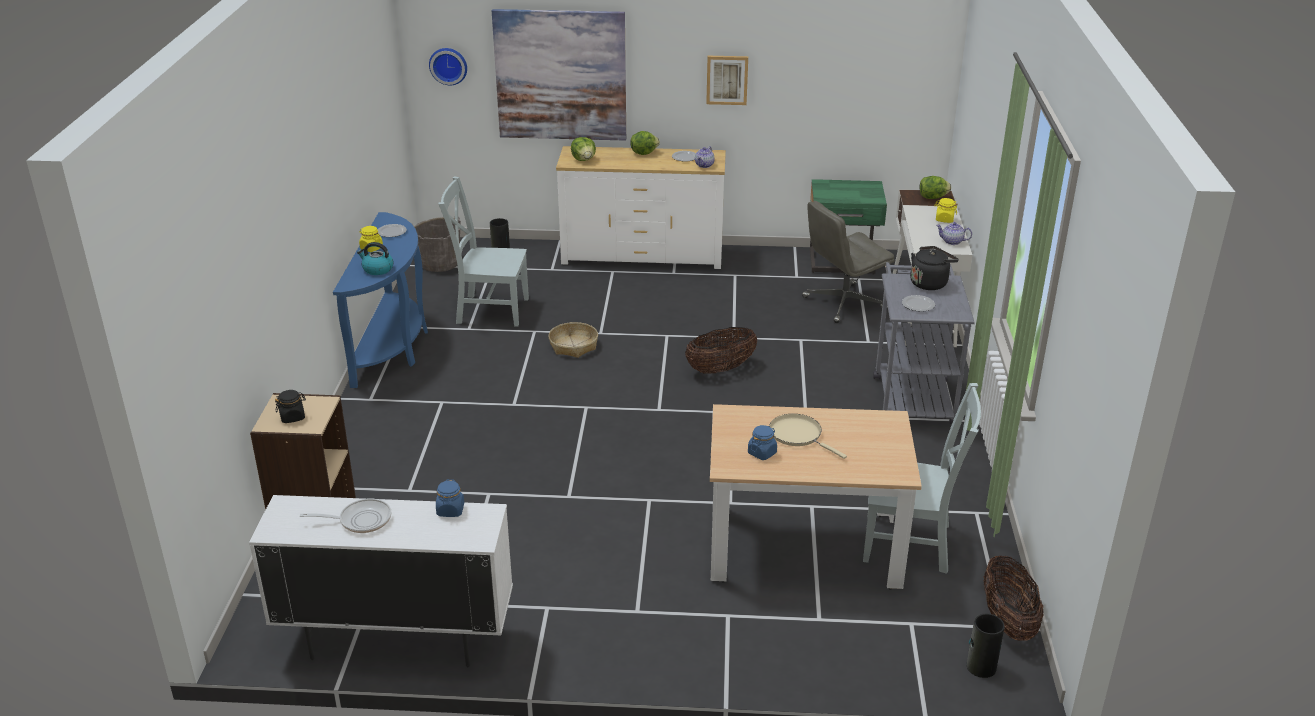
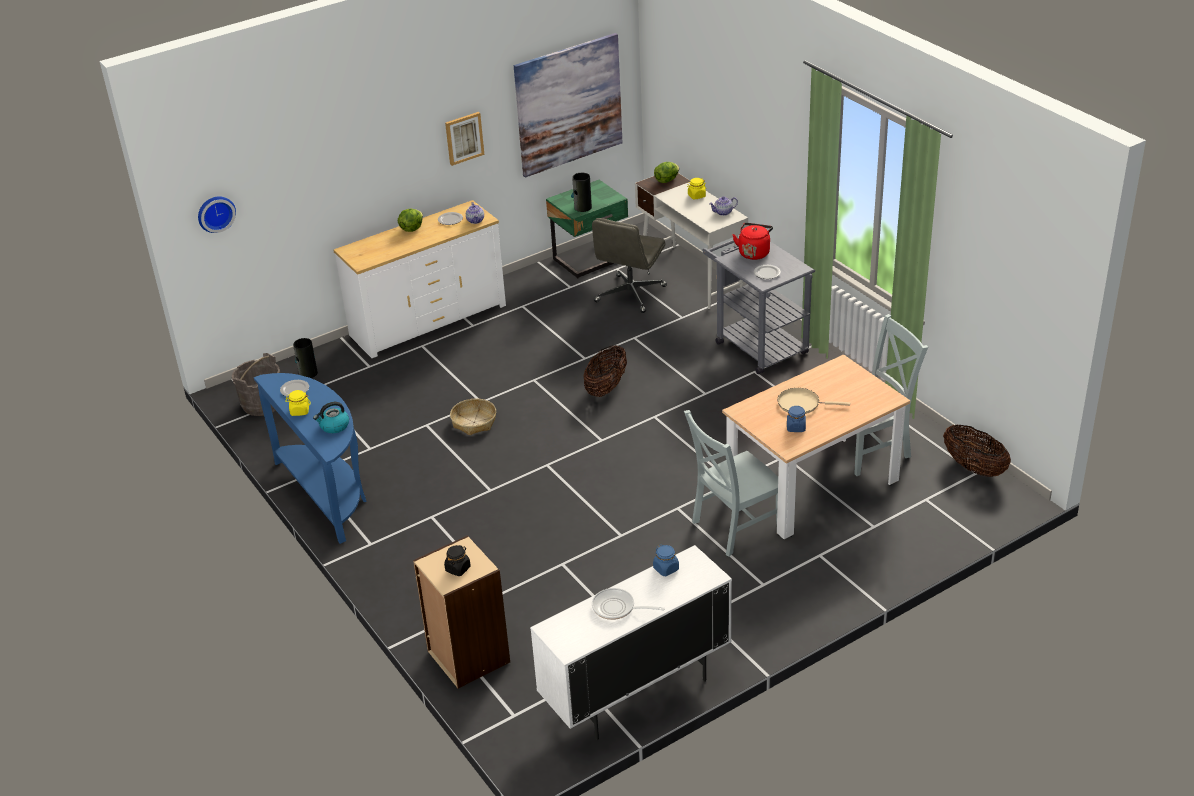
camera: 35 degrees left, 5 degrees up
(360, 520) = (617, 608): frying pan -> frying pan turned 120 degrees counterclockwise
(489, 310) = (365, 425): grey chair -> grey chair (733, 527)
(561, 75) = (321, 185): picture -> picture (568, 104)
(584, 159) = (370, 255): lettuce -> none
(930, 283) = (754, 252): black kettle -> red kettle
(980, 667) = (989, 504): vase -> vase (582, 207)

